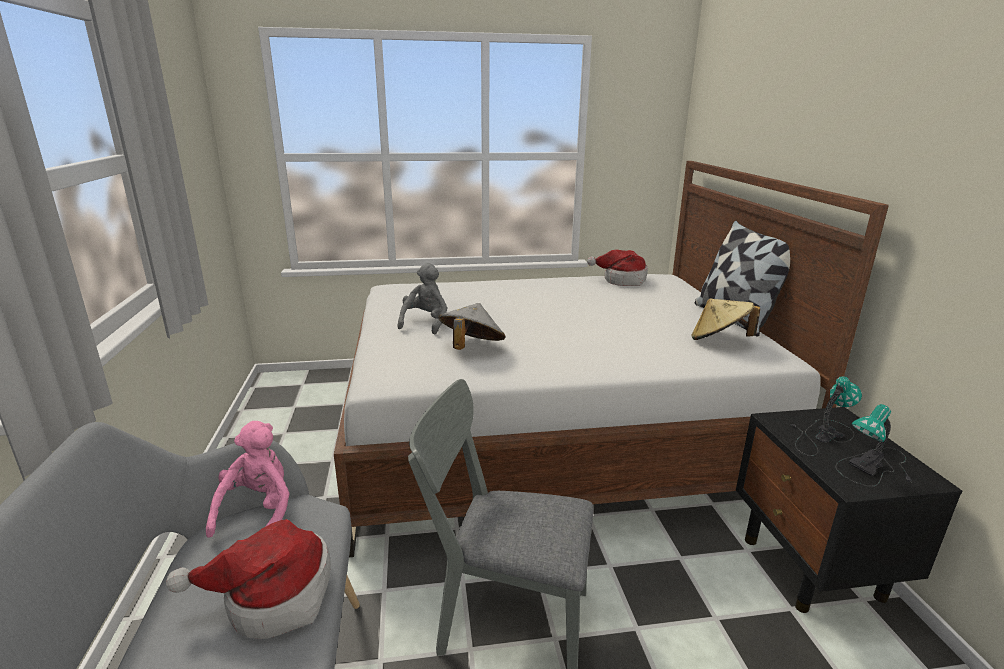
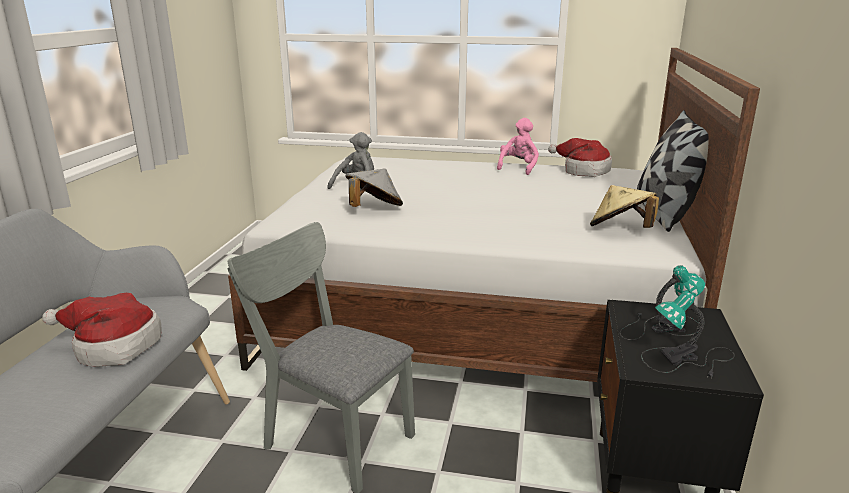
camera: 20 degrees right, 0 degrees up
(258, 511) = (144, 299): pink plush toy -> pink plush toy (518, 167)

